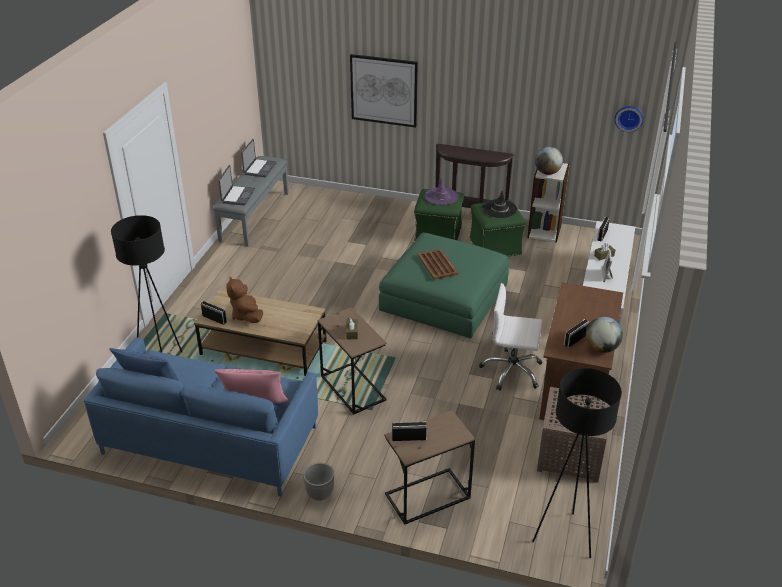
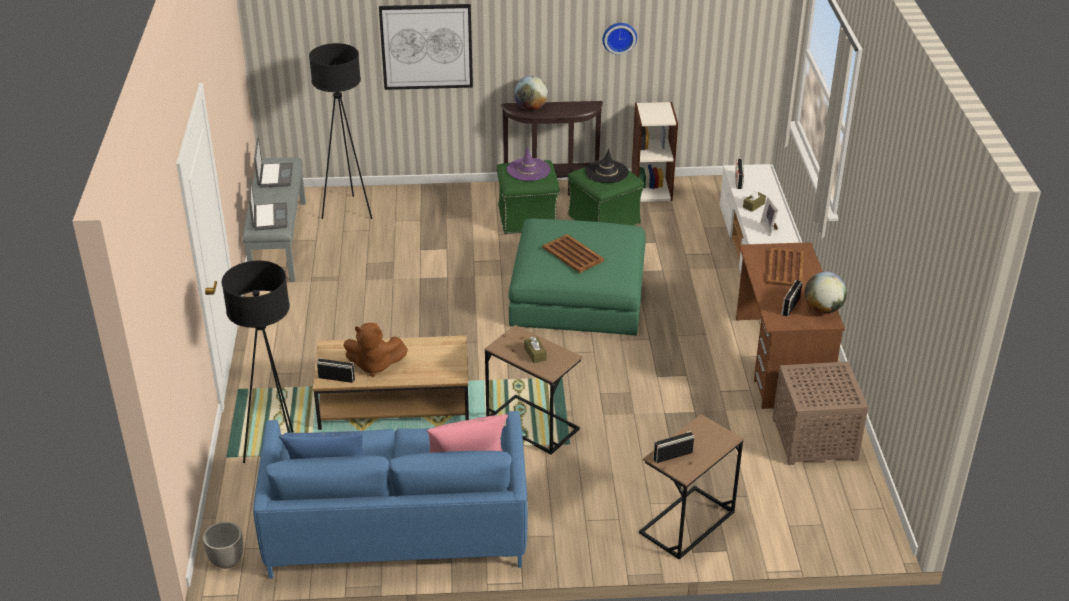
camera: 20 degrees left, 0 degrees up
(246, 316) = (374, 365): brown plush toy -> brown plush toy turned 45 degrees counterclockwise
(319, 494) = (565, 553): planter -> planter (226, 561)
(512, 371) = (703, 362): white office chair -> none
(547, 172) = (653, 117): globe -> globe (531, 108)
(564, 537) = (853, 526): black floor lamp -> black floor lamp (348, 211)
(589, 308) = (785, 268): none -> brown tray
(629, 118) = (739, 35): wall clock -> wall clock (619, 37)

